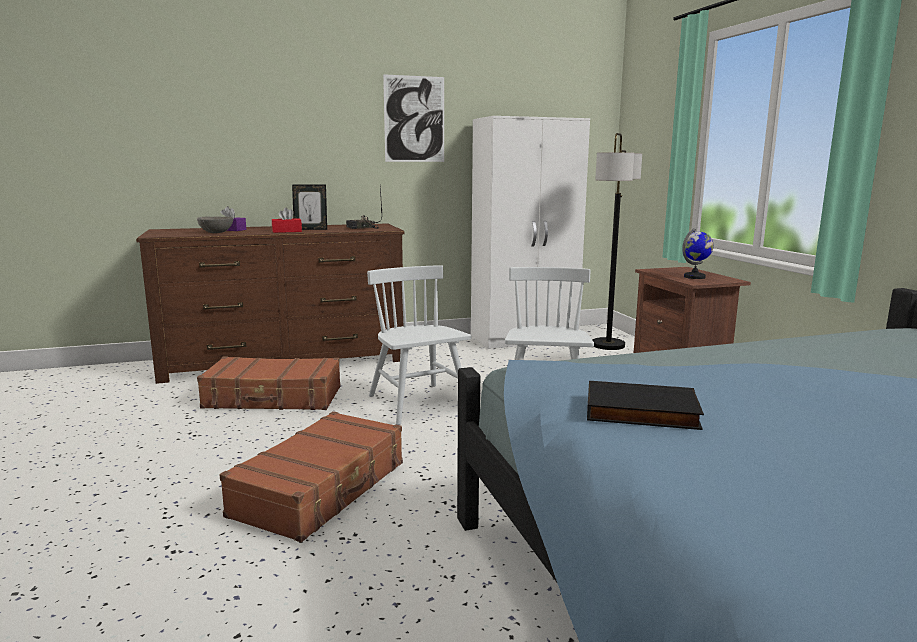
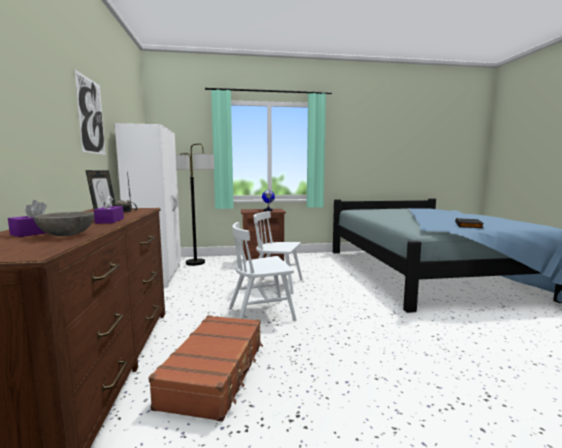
camera: 80 degrees left, 5 degrees down
(287, 231) = (110, 221): red tissue box -> purple tissue box
(322, 489) = (389, 345): brown suitcase -> none

